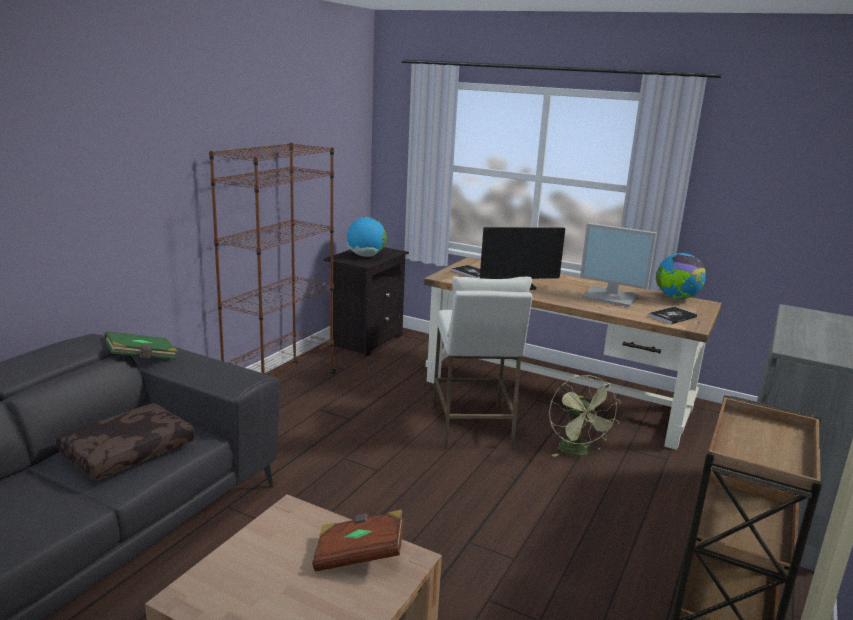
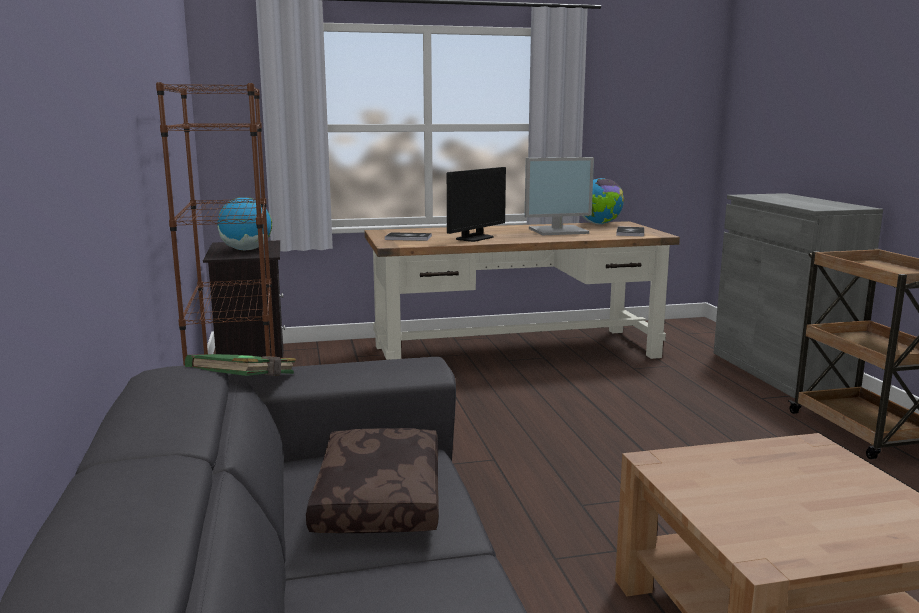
camera: 40 degrees left, 5 degrees down
(359, 555) = (782, 460): brown book -> none
(472, 426) = (500, 396): white stool -> none
(578, 453) = (610, 383): green fan -> none

